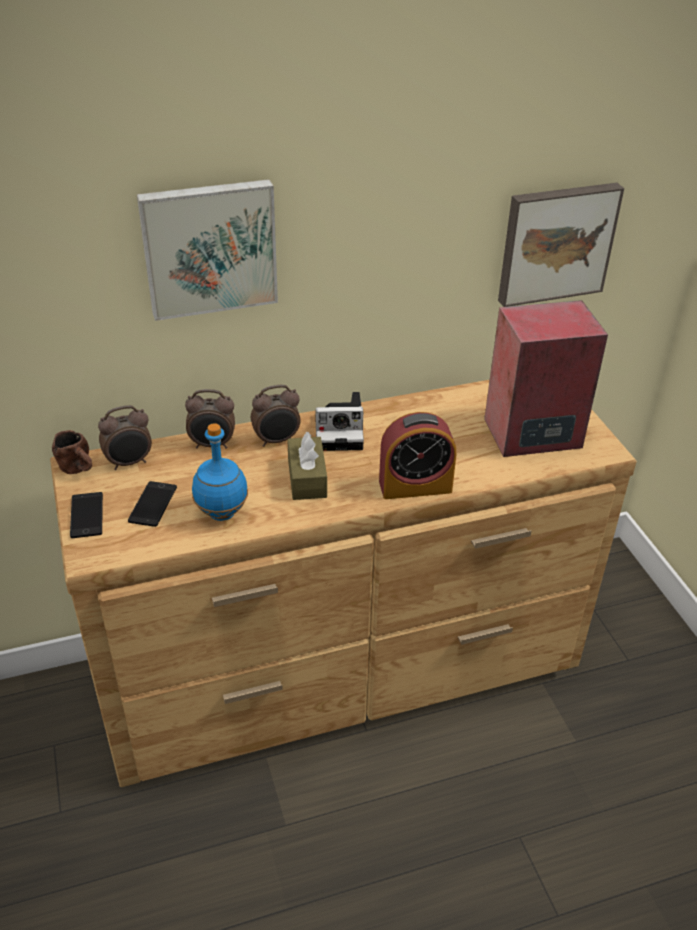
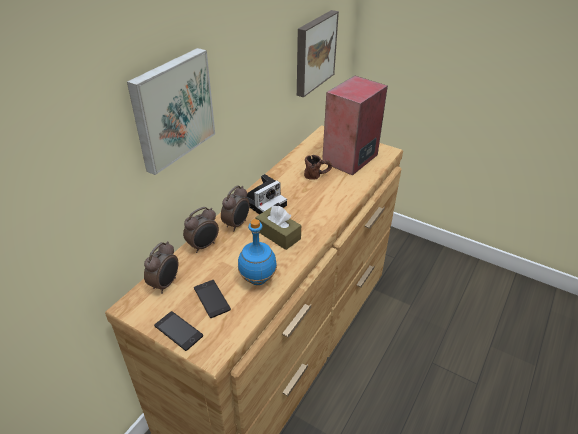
camera: 40 degrees left, 0 degrees up
(79, 470) = (137, 307): brown mug -> brown mug (317, 175)
(415, 486) = (333, 209): alarm clock -> none

